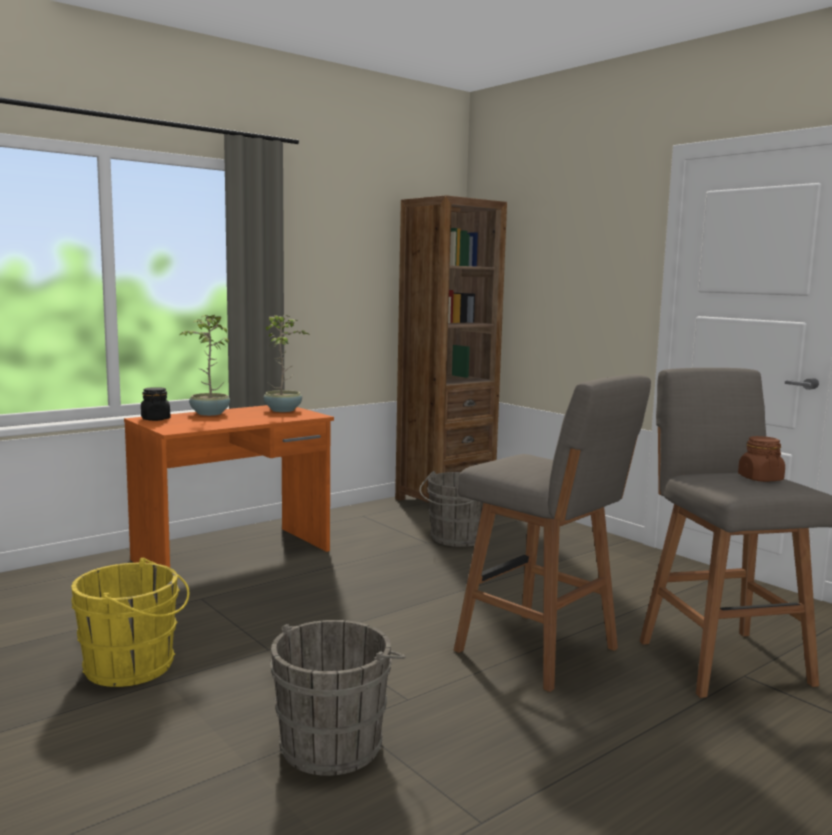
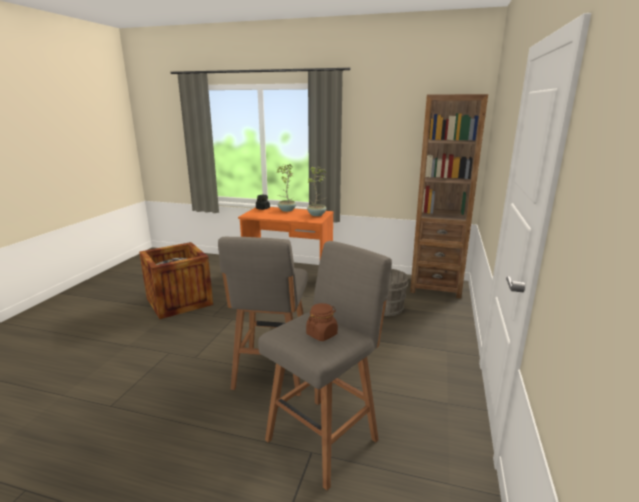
camera: 55 degrees right, 10 degrees up
(135, 666) = (179, 301): yellow bucket -> crate
(335, 742) = (151, 355): grey bucket -> none

